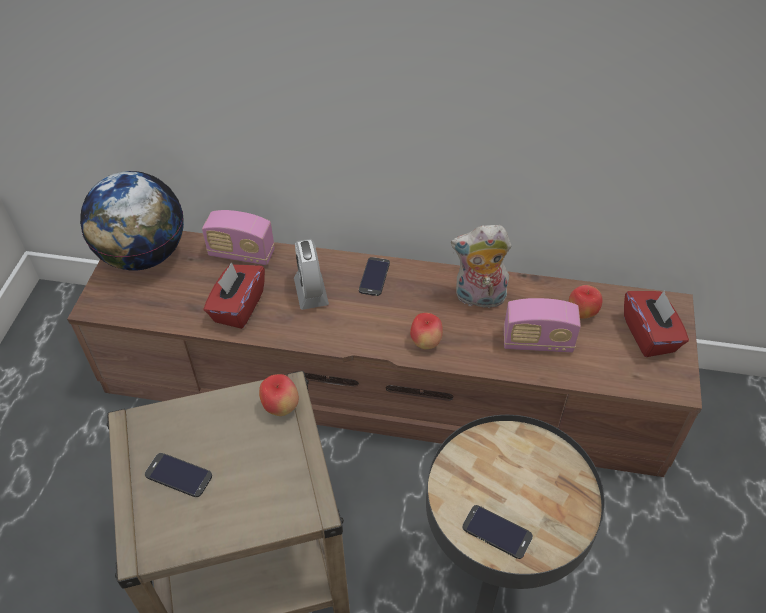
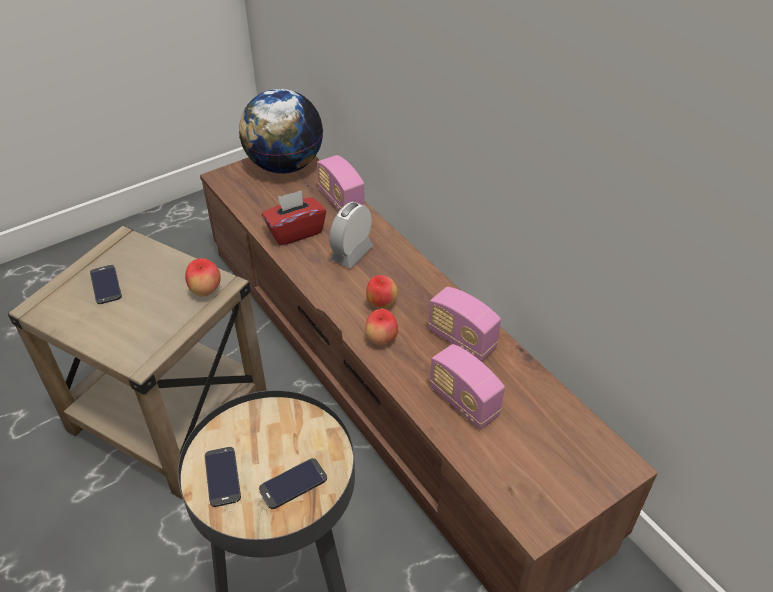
camera: 45 degrees right, 5 degrees down
(374, 277) = (406, 273): phone -> phone (293, 483)
(479, 298) = (461, 340): plush toy -> radio
(582, 313) = (531, 410): apple -> apple (381, 304)
(649, 335) = (567, 470): red tissue box -> none

